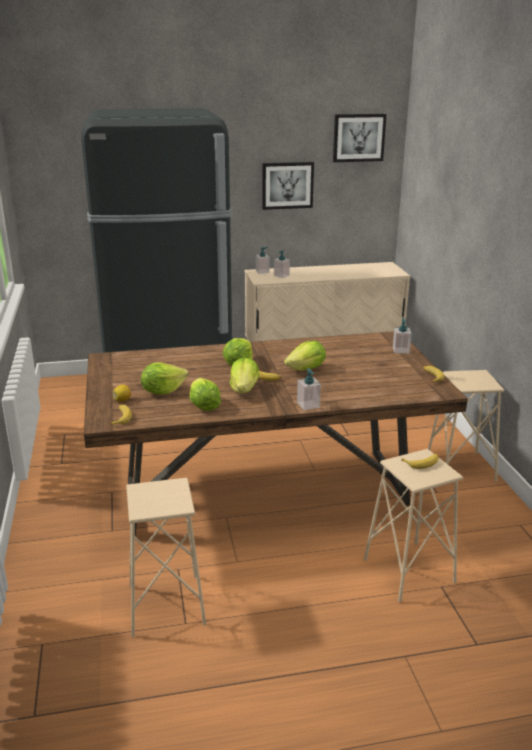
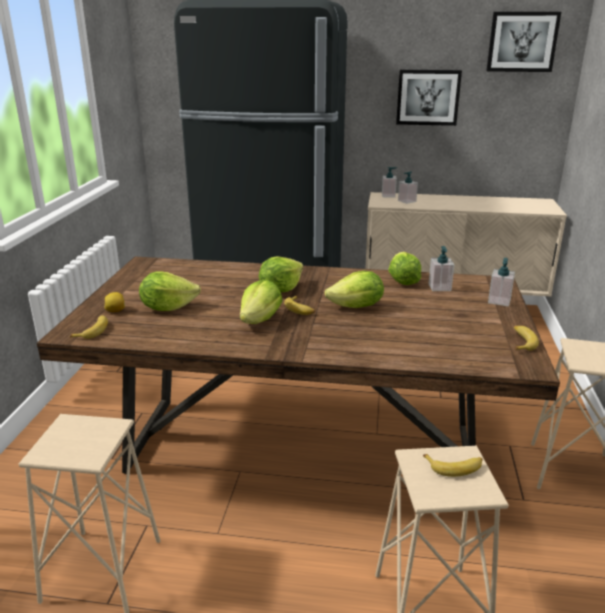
camera: 20 degrees right, 0 degrees up
(203, 404) = (197, 330): lettuce -> lettuce (403, 279)
(308, 405) = (322, 353): soap dispenser -> soap dispenser (439, 287)

